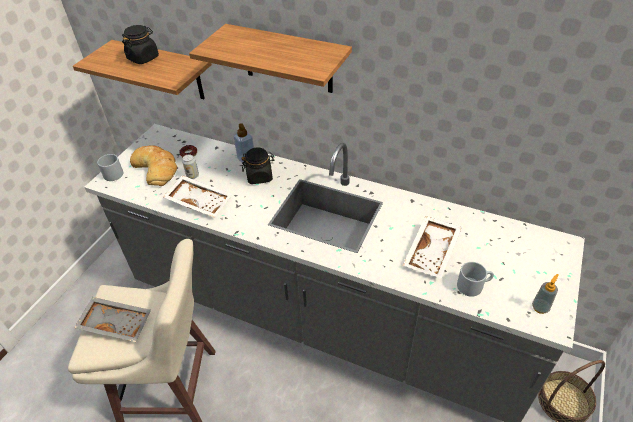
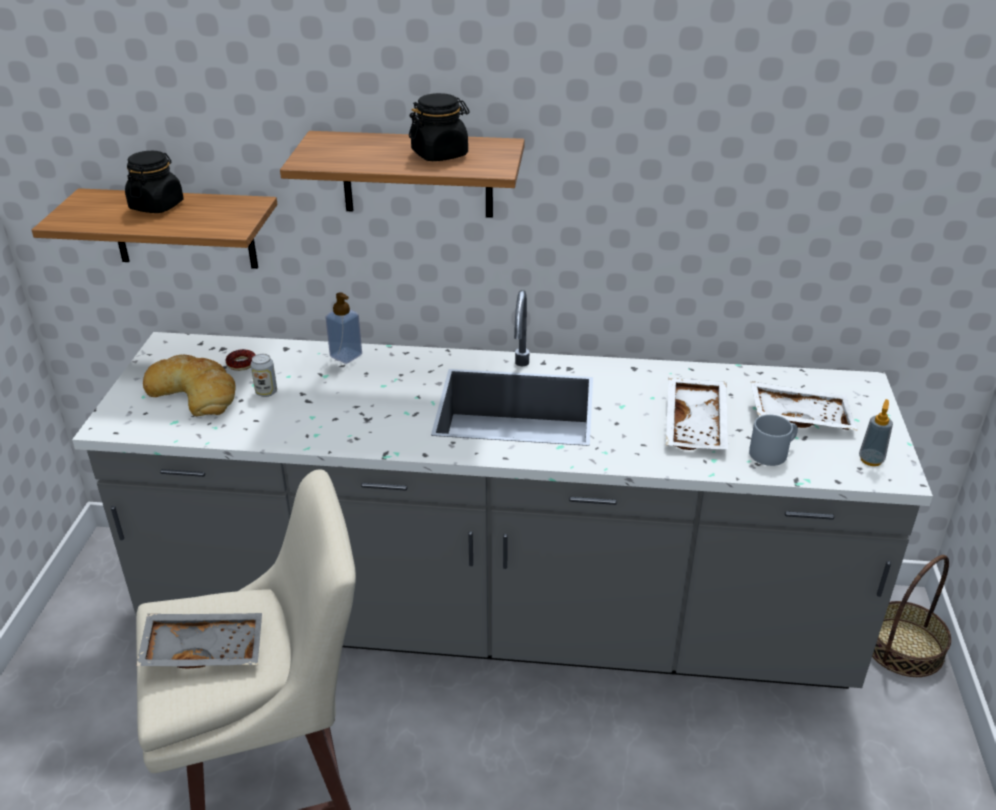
camera: 20 degrees left, 10 degrees down
(113, 172) = (117, 410): grey mug -> none
(200, 201) = (300, 424): white tray -> white tray (799, 416)
(260, 176) = (382, 375): black jar -> black jar (440, 154)

